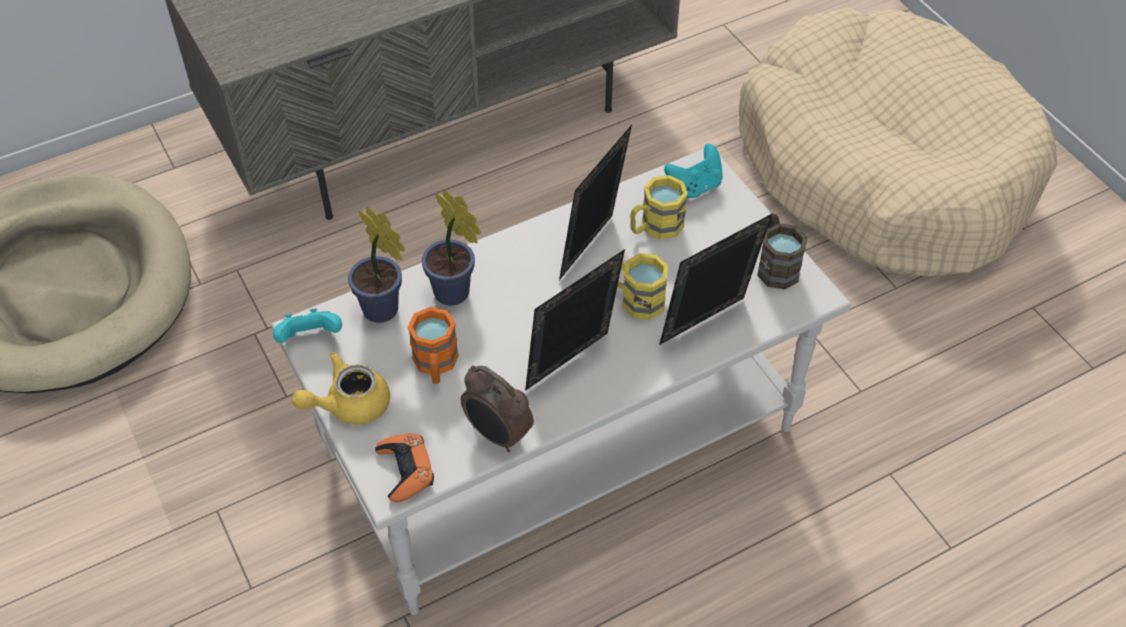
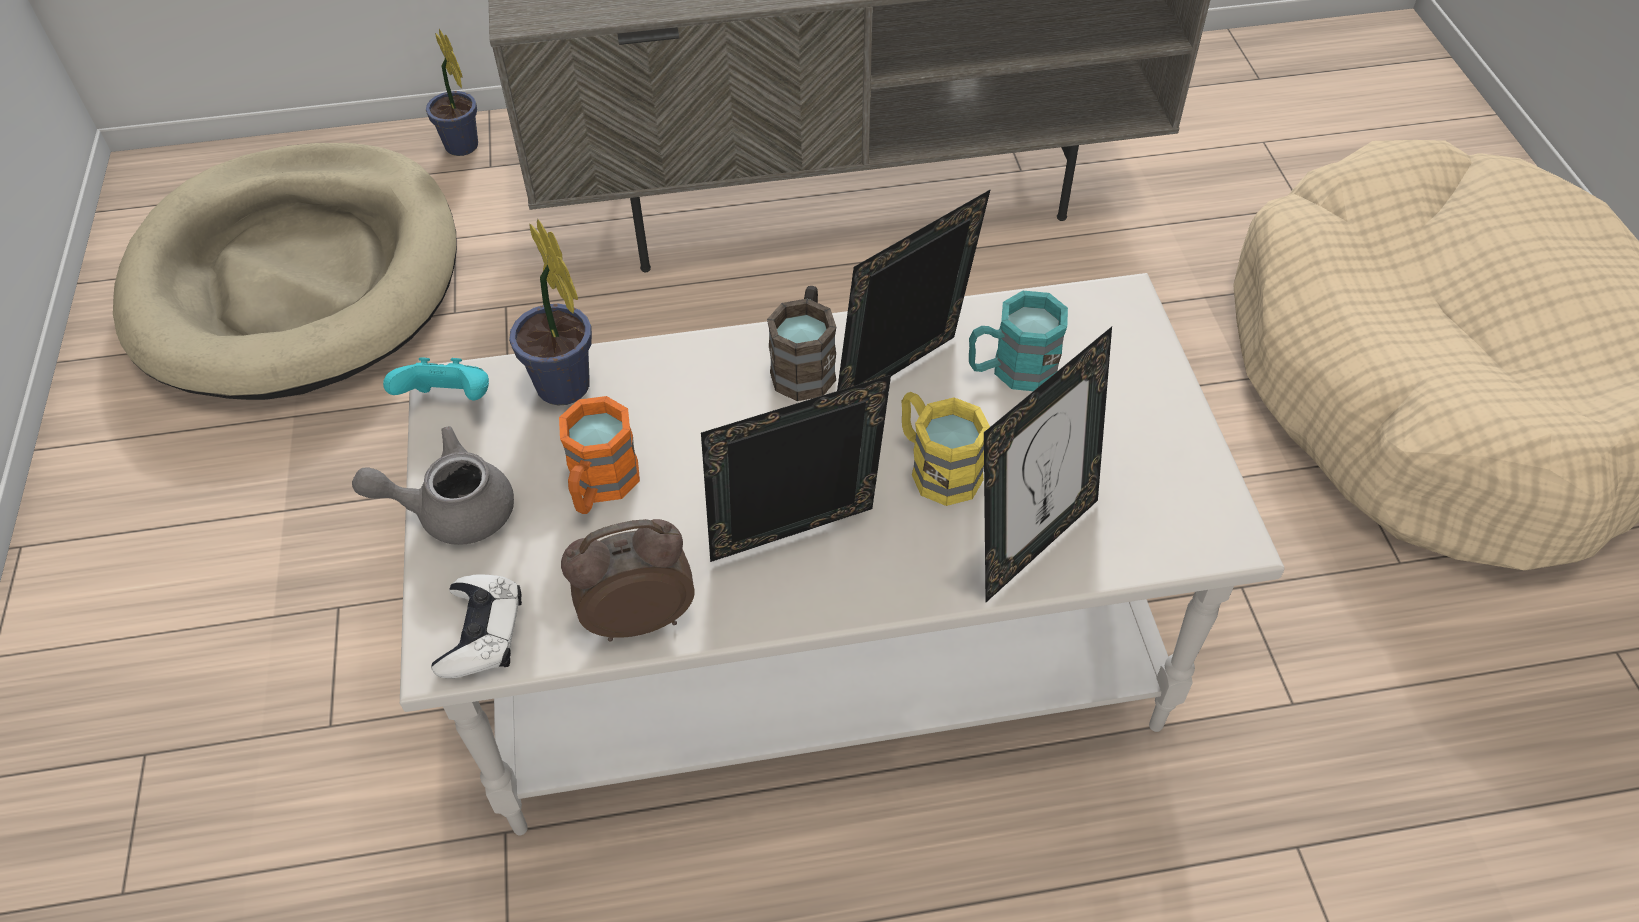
camera: 20 degrees right, 0 degrees up
(348, 404) = (452, 510): yellow teapot -> grey teapot
(406, 470) = (481, 632): orange game controller -> white game controller
(455, 295) = (676, 393): potted plant -> potted plant (463, 148)
(497, 435) = (638, 618): alarm clock -> alarm clock turned 105 degrees clockwise
(655, 227) = (1011, 370): yellow mug -> turquoise mug
(695, 186) = (1098, 325): turquoise game controller -> none
(707, 327) = (1031, 541): picture frame -> picture frame turned 150 degrees clockwise
(775, 265) = (1180, 474): brown mug -> brown mug (805, 364)

